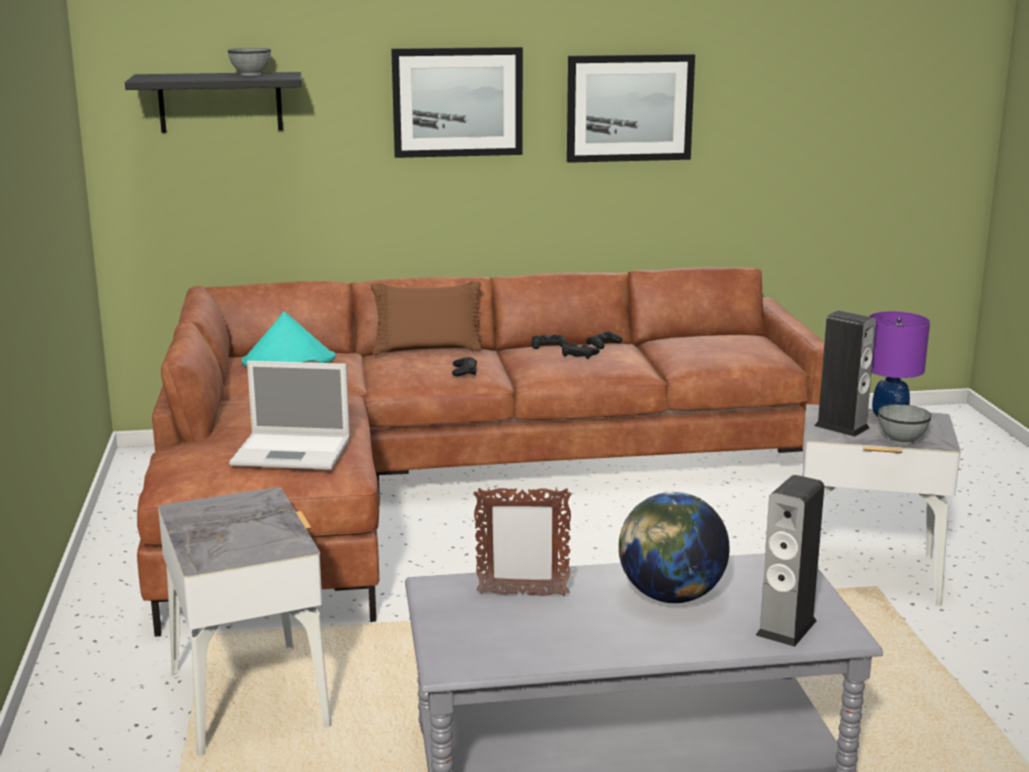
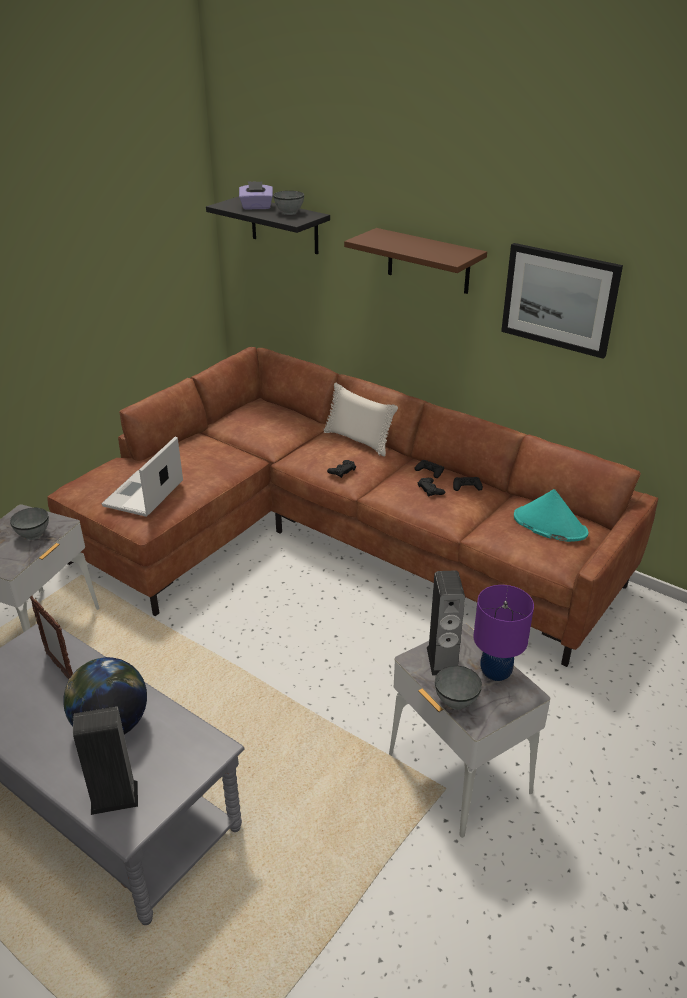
camera: 45 degrees right, 15 degrees up
(195, 76) = (256, 207): none -> purple tissue box
(249, 516) = (33, 534): none -> grey bowl
(288, 361) = (267, 418): turquoise hat -> turquoise hat (549, 525)
(293, 452) = (143, 495): laptop -> laptop turned 60 degrees clockwise
(427, 350) = (358, 441): brown pillow -> white pillow
(457, 102) = (428, 261): picture -> brown shelf

